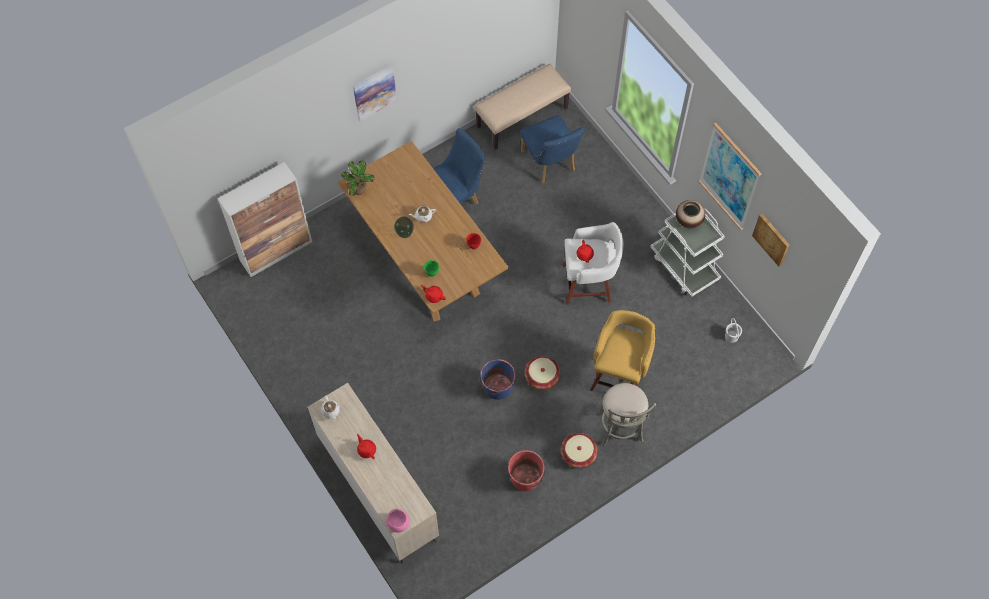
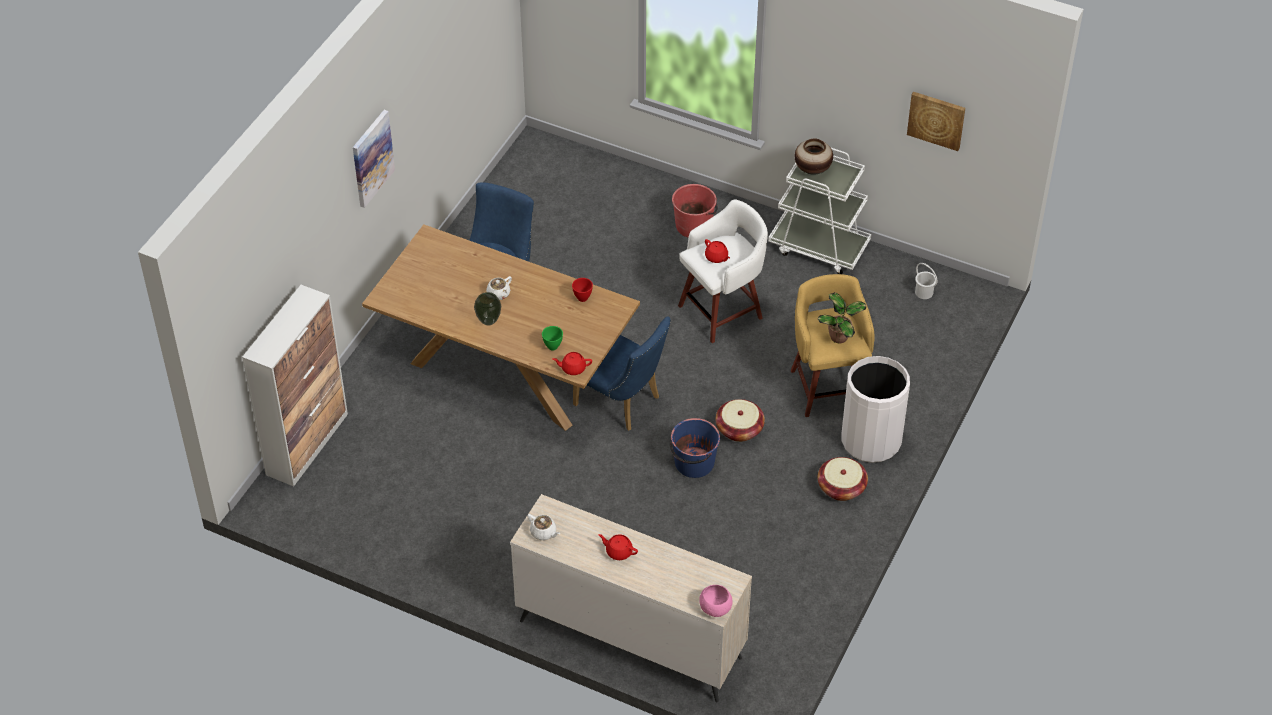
camera: 30 degrees left, 15 degrees down
(359, 190) = (397, 300): potted plant -> potted plant (840, 337)
(522, 117) = (516, 177): beige bench -> none
(526, 477) = (798, 540): red bucket -> red bucket (694, 225)
(550, 164) = (586, 211): blue chair -> blue chair (622, 404)
(620, 430) = (871, 441): grey stool -> white trash can
(729, 177) = (852, 73): picture -> none

